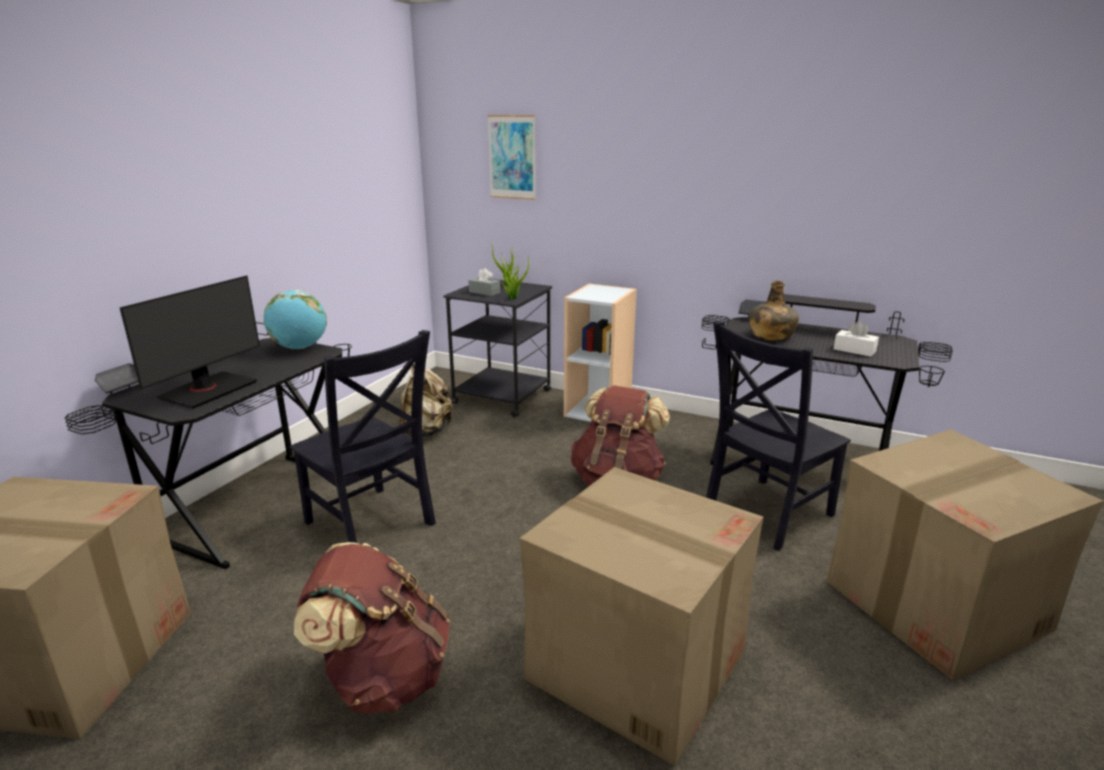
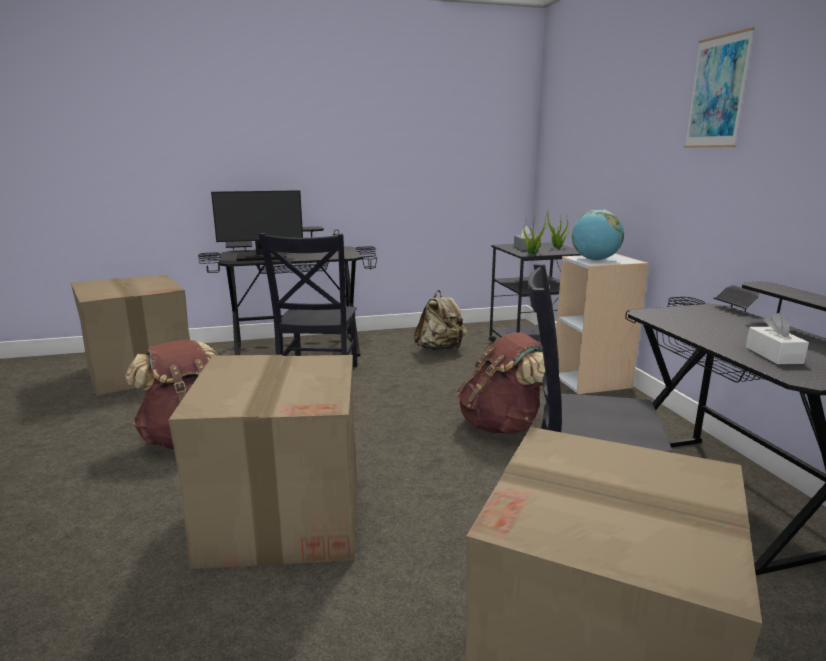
camera: 50 degrees right, 5 degrees down
(299, 348) = (345, 252): globe -> globe (595, 260)
(512, 157) = (583, 130): picture -> picture (717, 92)
(770, 336) = (702, 321): green bottle -> none

